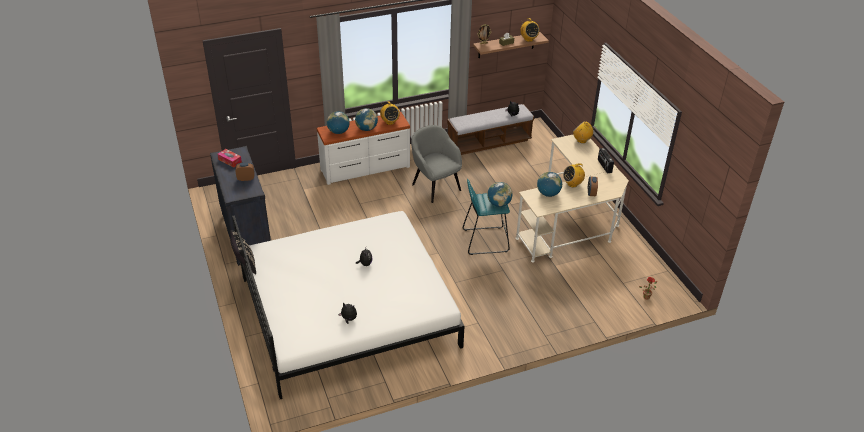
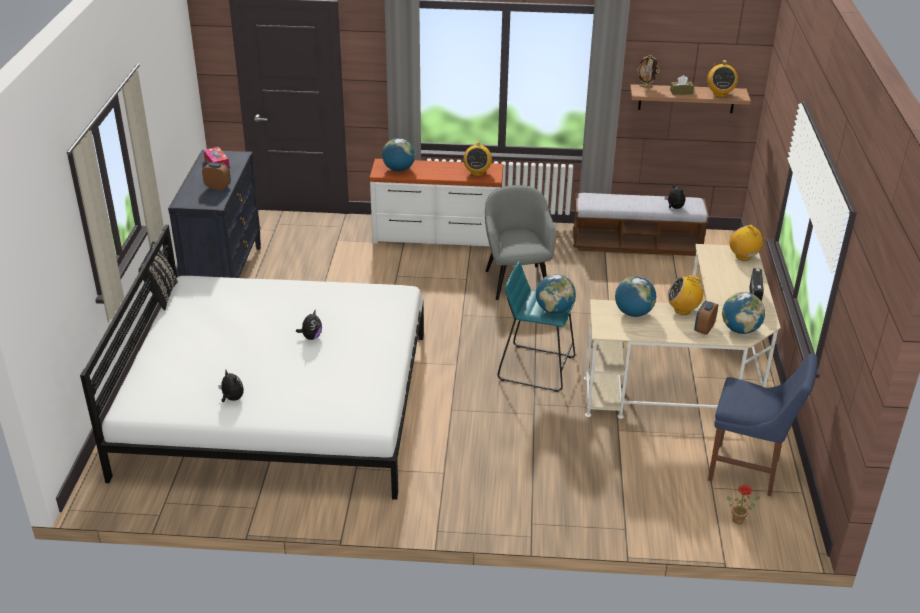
camera: 25 degrees right, 5 degrees down
(366, 129) = (439, 174): globe -> globe (740, 329)
(634, 267) = (748, 471): none -> blue chair

